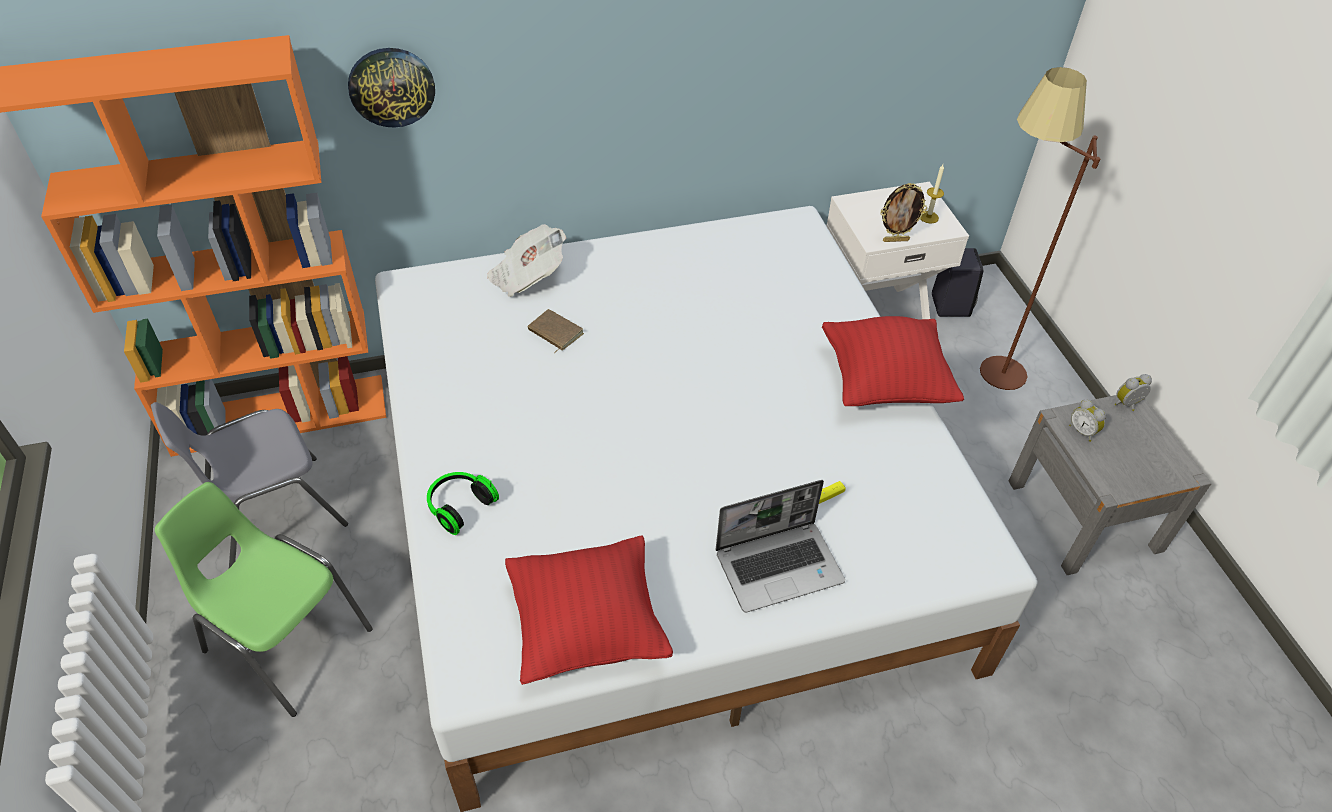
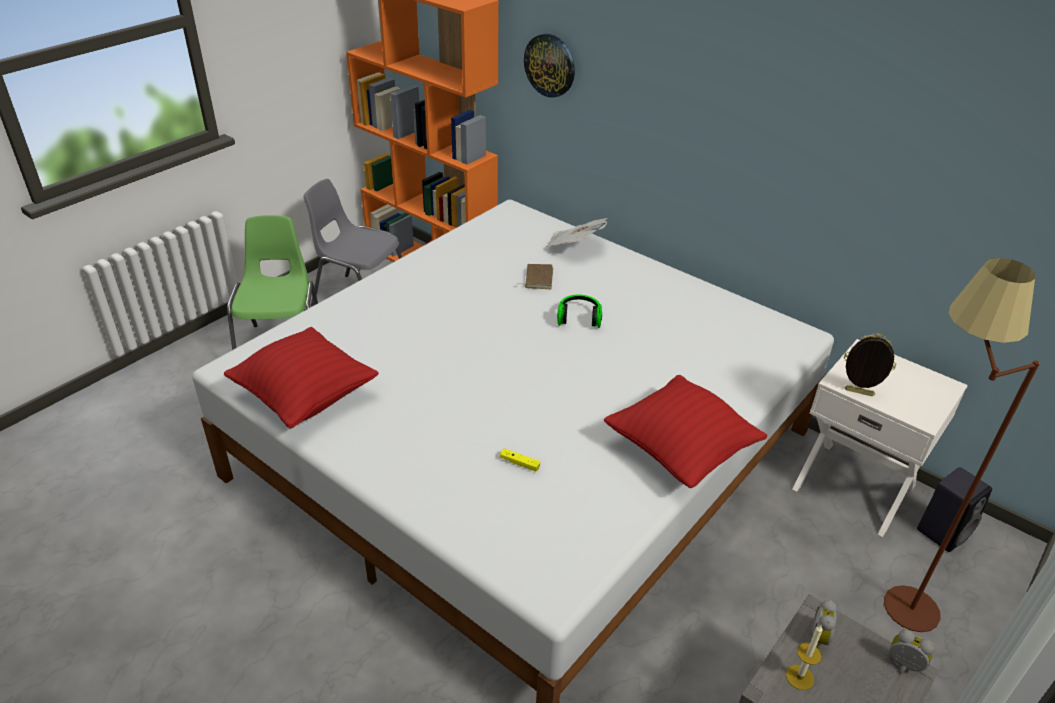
camera: 55 degrees right, 10 degrees down
(459, 506) = (356, 307): headphones -> headphones (579, 318)
(780, 566) = (432, 466): laptop -> none
(895, 240) = (858, 393): picture frame -> picture frame turned 150 degrees clockwise
(928, 217) = (918, 401): candle -> candle (799, 677)

